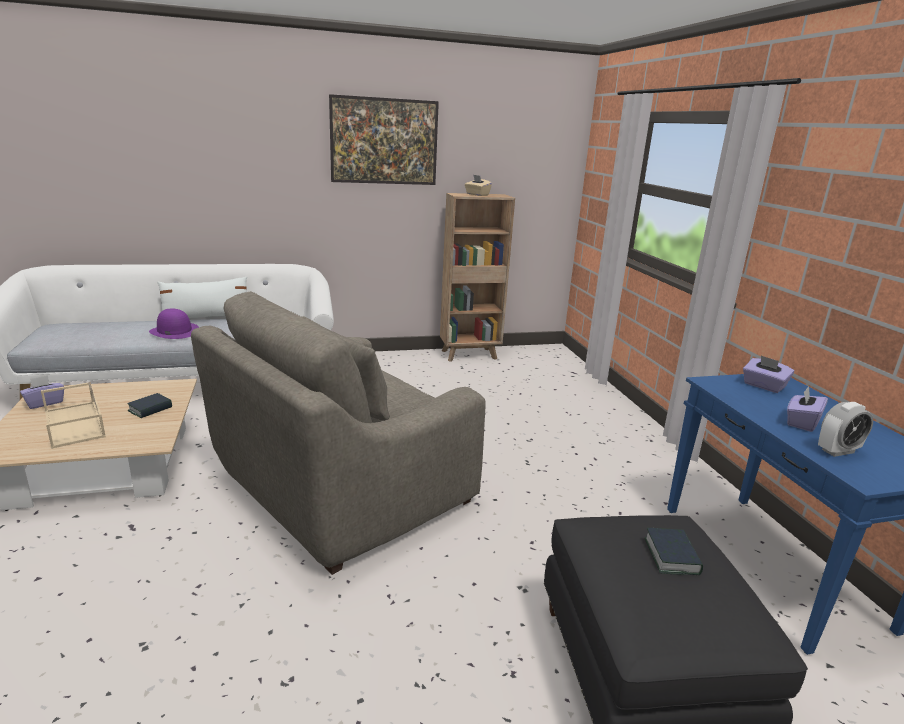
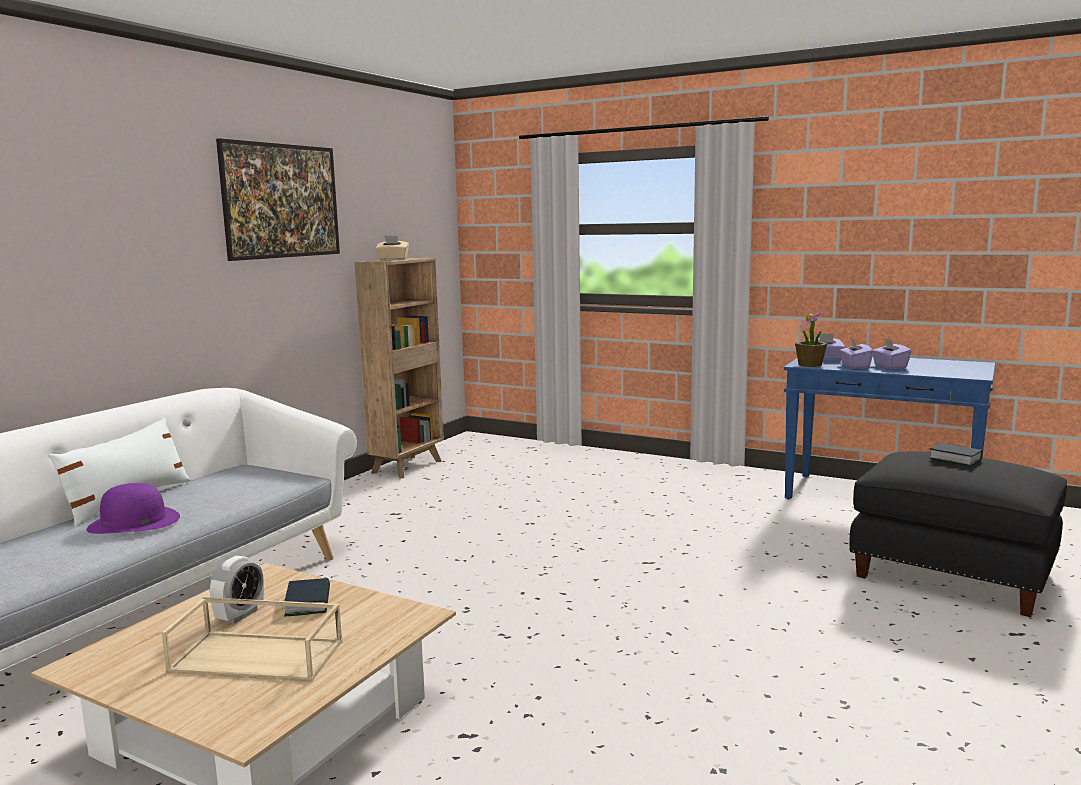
camera: 45 degrees left, 10 degrees down
(45, 403) = (128, 669): purple tissue box -> purple tissue box (854, 366)
(341, 489) = (572, 600): grey armchair -> none
(717, 386) = (810, 365): none -> potted plant
(838, 451) = (936, 371): alarm clock -> alarm clock (240, 615)

